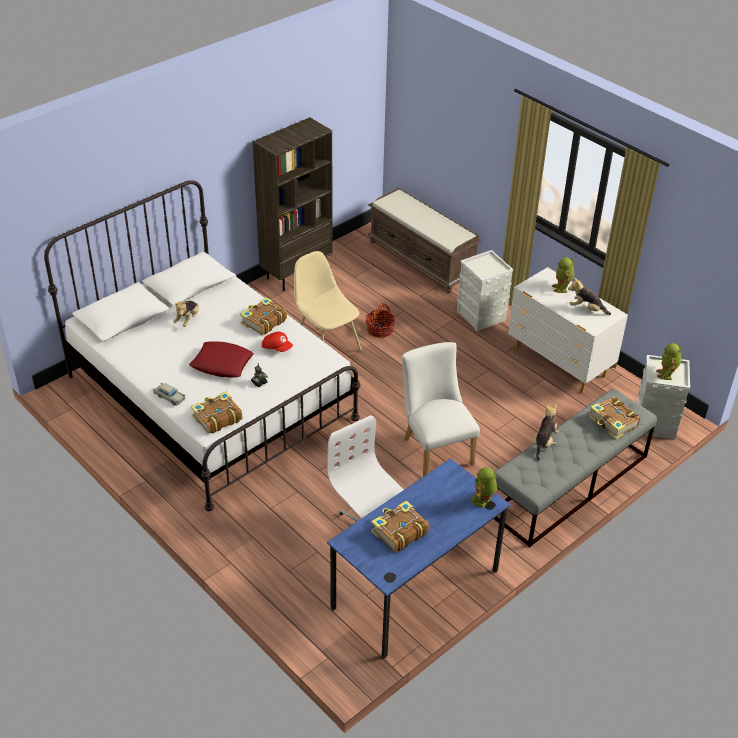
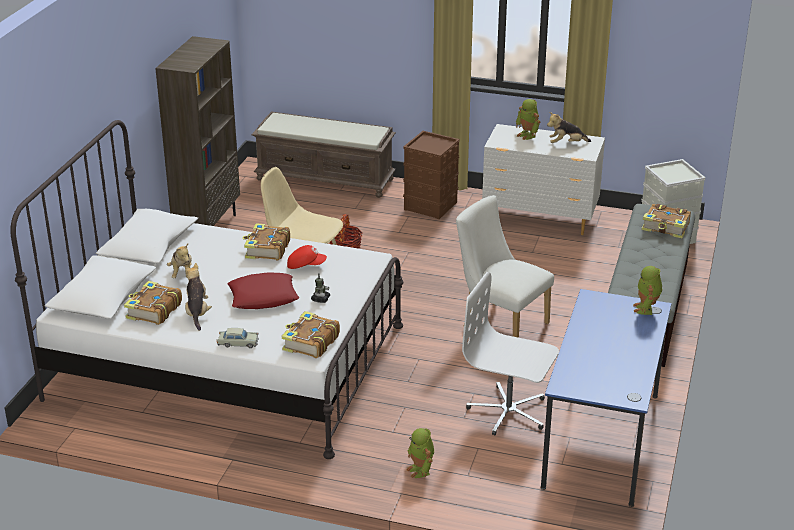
camera: 30 degrees left, 10 degrees down
(398, 532) = (601, 360): book -> book (153, 311)
(482, 316) = (431, 206): grey storage box -> brown storage box
(544, 443) = (626, 262): plush toy -> plush toy (197, 313)
(666, 374) = (675, 175): toy robot -> toy robot (421, 470)

